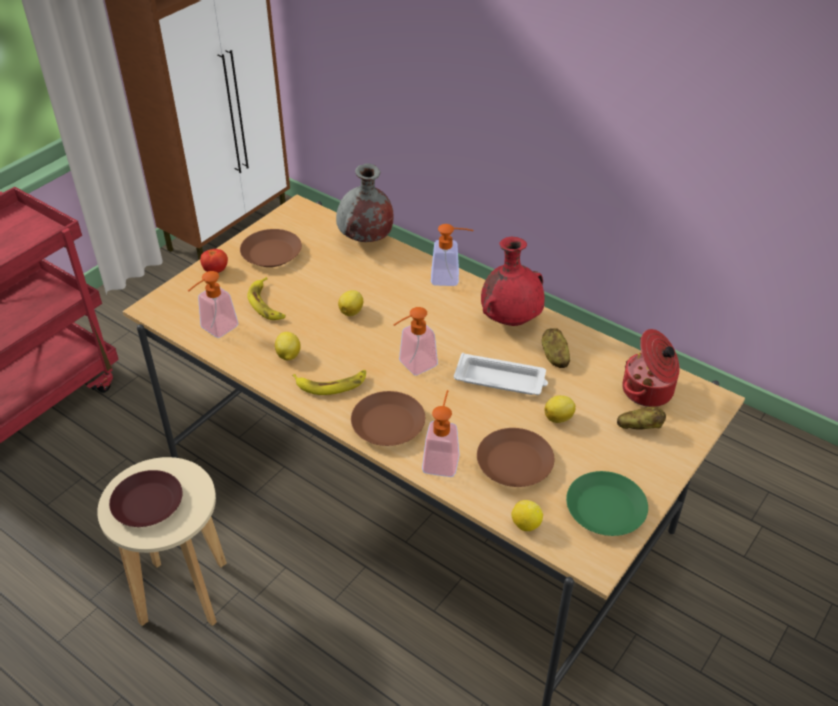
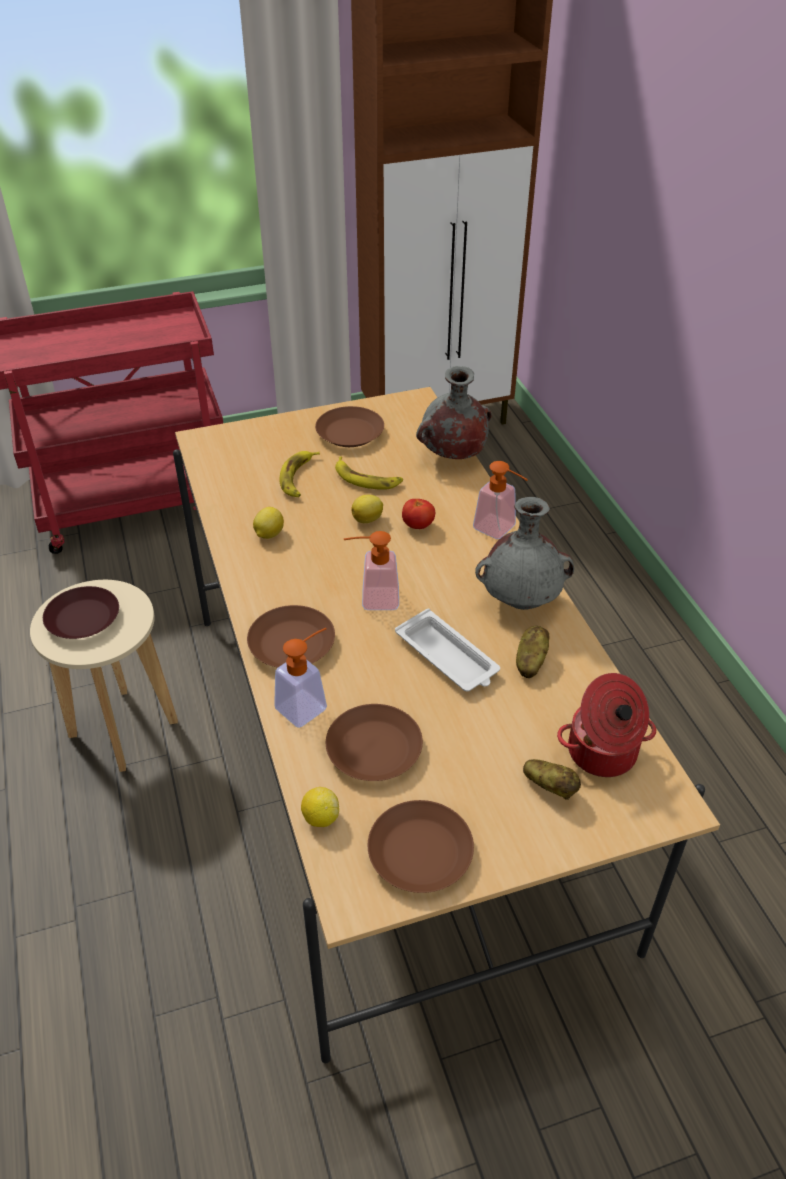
camera: 35 degrees right, 0 degrees up
(214, 330) = (230, 481): soap dispenser -> none
(216, 271) = (285, 428): tomato -> tomato (418, 526)
(331, 384) = (280, 579): banana -> banana (366, 479)
(511, 320) = (521, 601): red vase -> grey vase
(559, 418) = (469, 728): lemon -> none
(605, 508) = (421, 851): green plate -> brown plate

